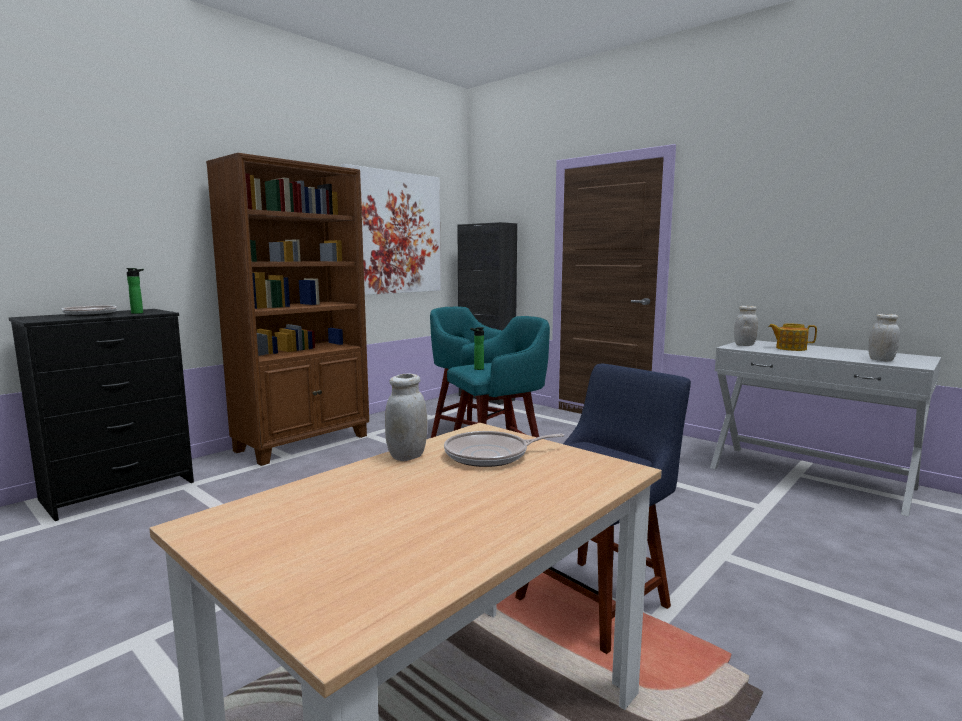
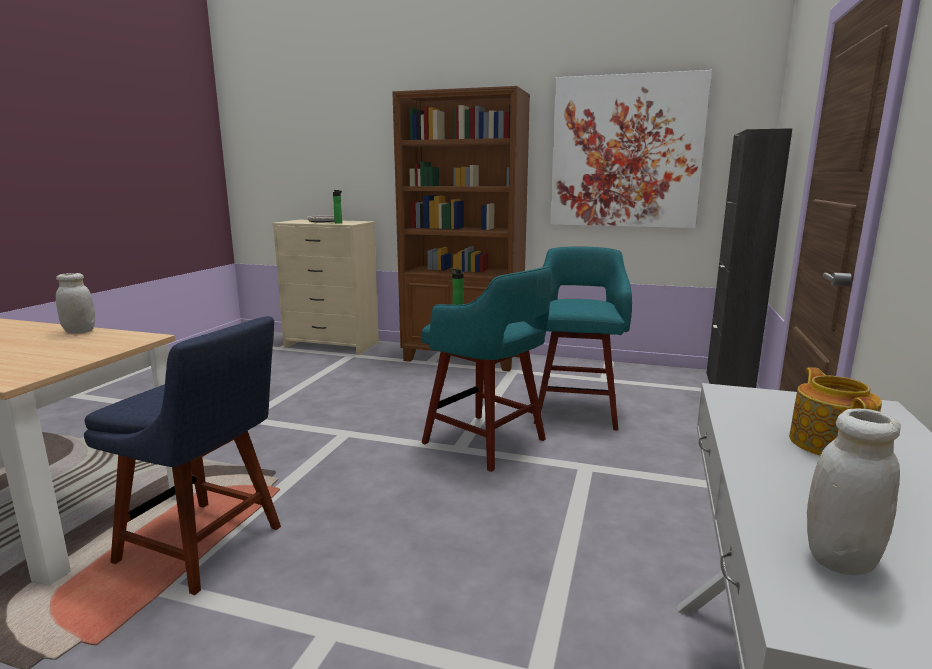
camera: 65 degrees right, 5 degrees up
(119, 491) = (331, 345): black dresser -> beige dresser
(491, 455) = (72, 346): frying pan -> none
(744, 345) = (785, 402): white jar -> none

